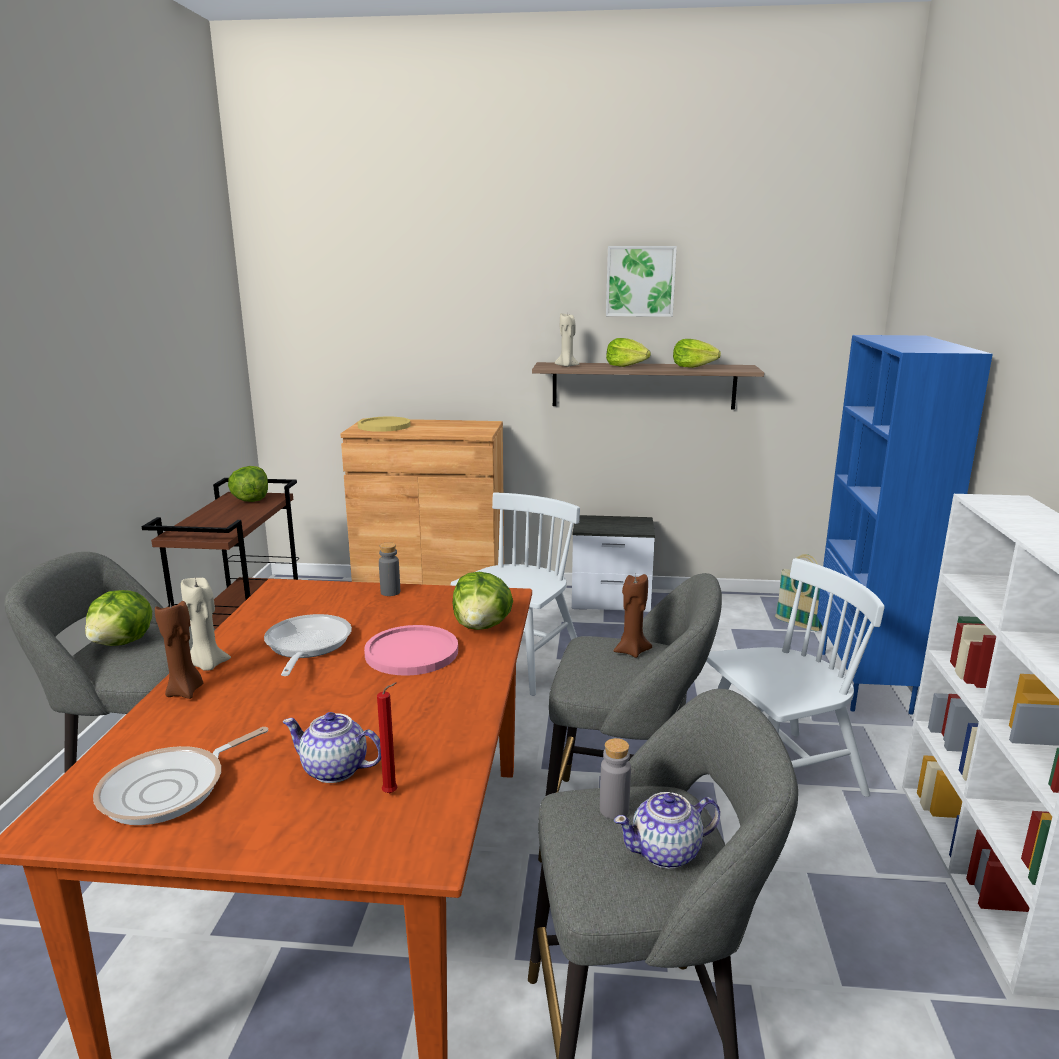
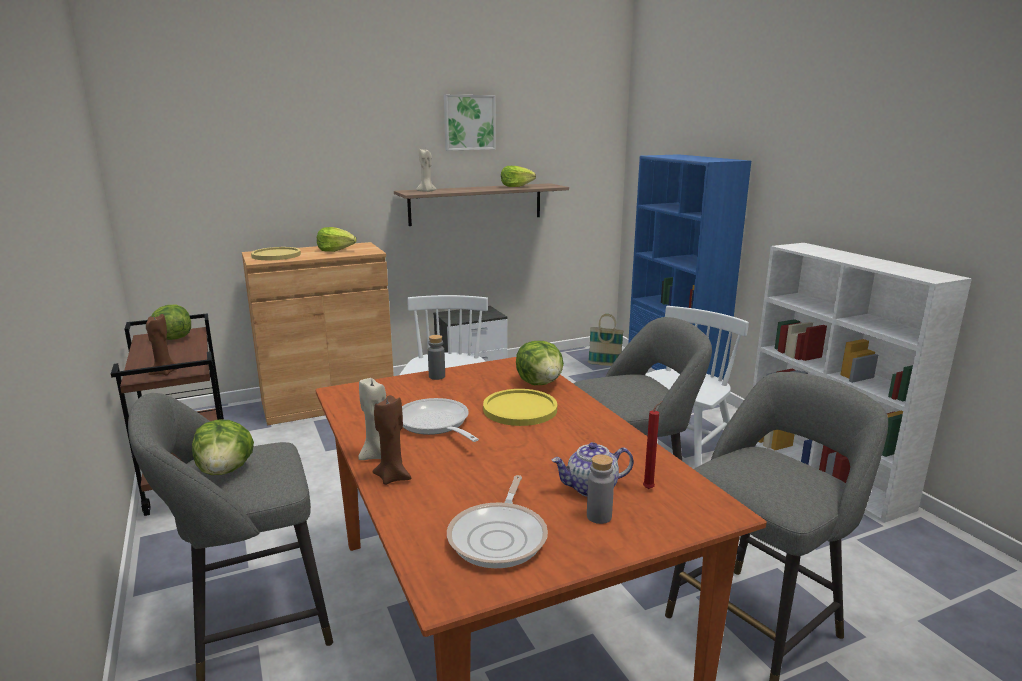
camera: 30 degrees left, 0 degrees up
(411, 652) = (520, 409): pink plate -> yellow plate
(614, 810) = (744, 465): grey bottle -> grey bottle (599, 516)
(626, 366) = (469, 189): lettuce -> lettuce (335, 250)
(631, 651) = (627, 381): brown candle -> brown candle (164, 372)
(667, 852) = (799, 476): teapot -> none

